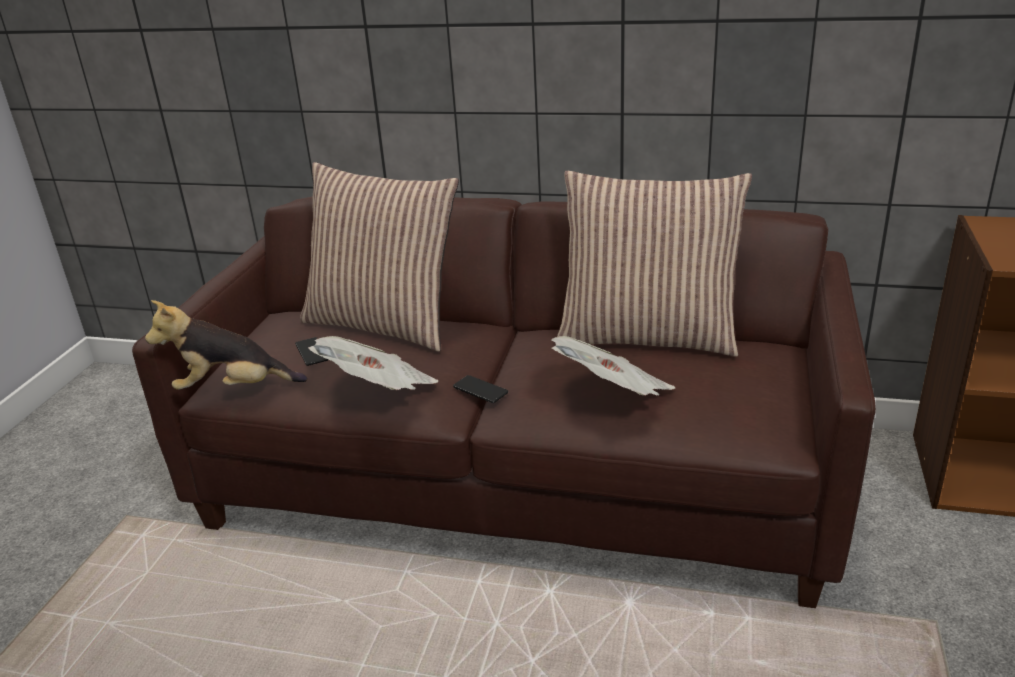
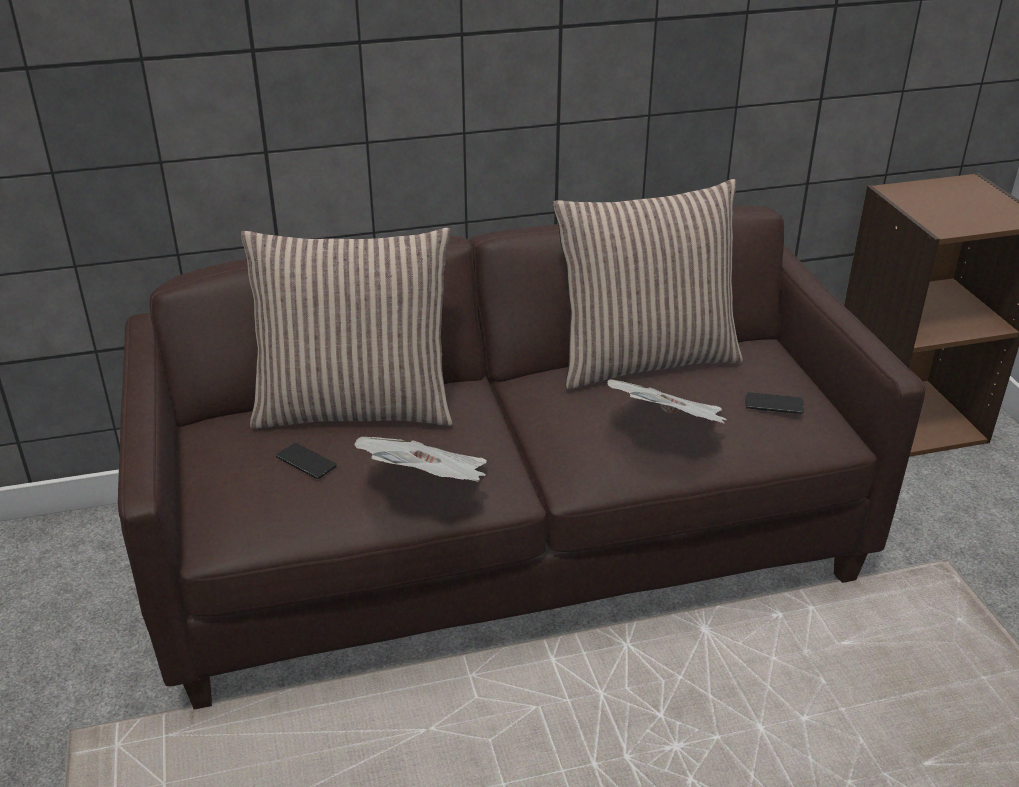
camera: 30 degrees left, 5 degrees up
(232, 389) = (249, 530): plush toy -> none
(480, 390) = (528, 457): phone -> phone (774, 404)

